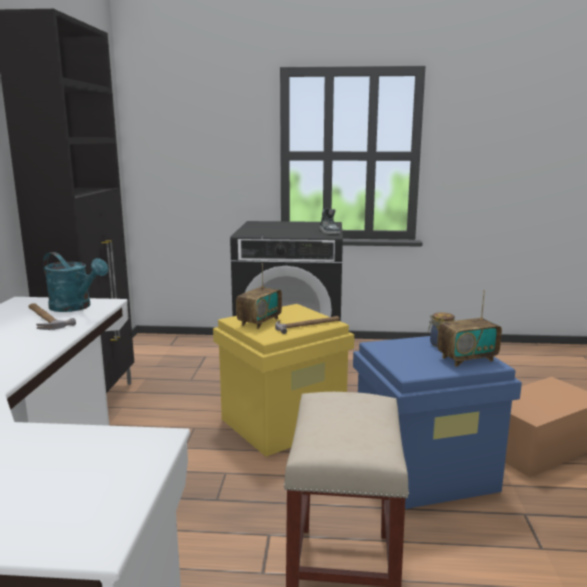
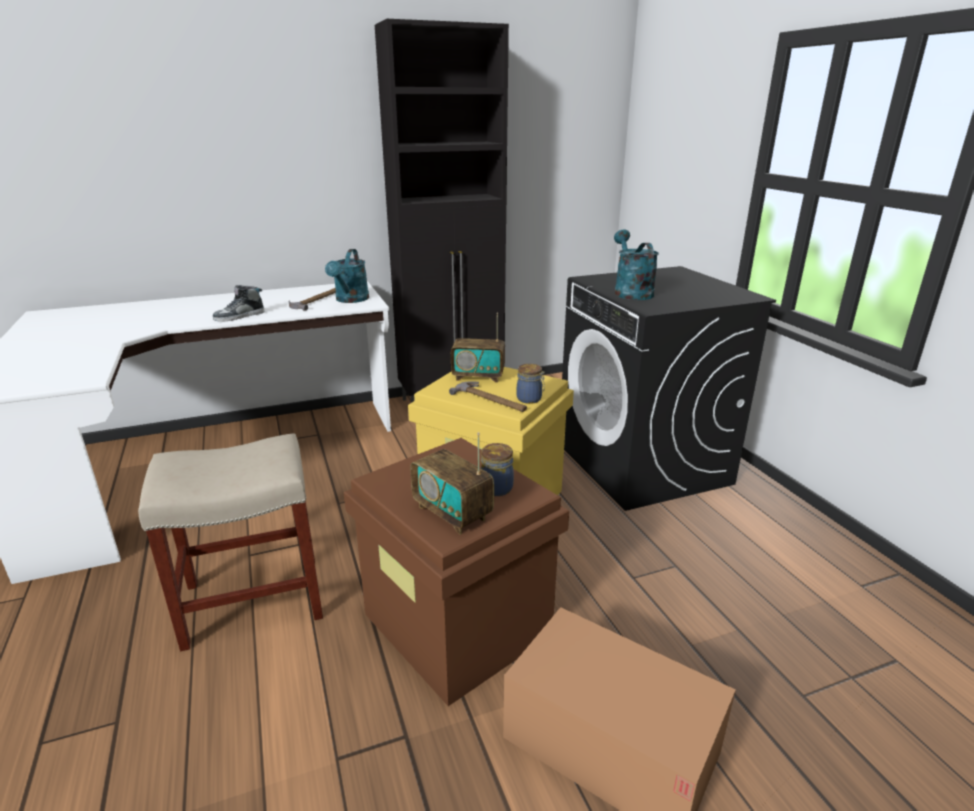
camera: 65 degrees right, 10 degrees up
(289, 233) = (630, 292): none -> turquoise watering can
(318, 316) = (530, 399): none -> jar
(329, 232) = (677, 305): shoe -> shoe (239, 316)
(425, 470) = (459, 625): blue storage box -> brown storage box

